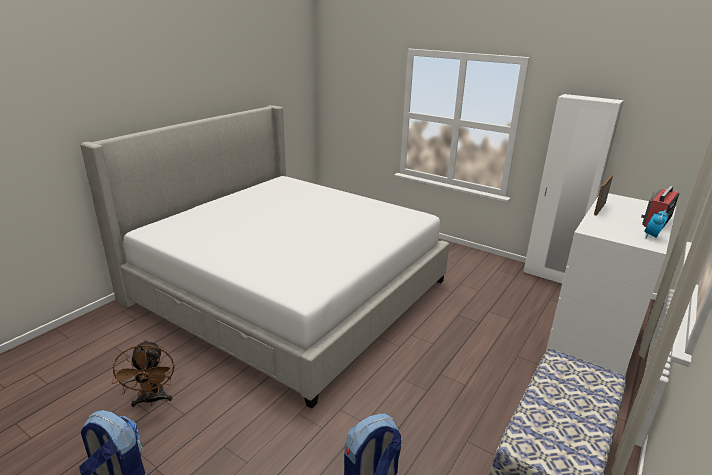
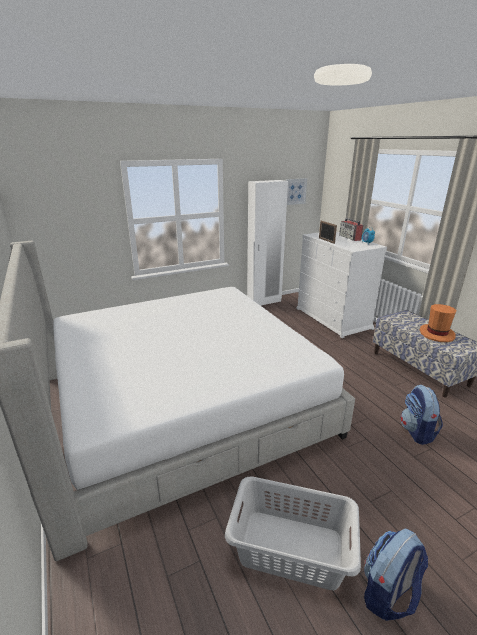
camera: 60 degrees left, 0 degrees up
(152, 400) = (290, 547): brown fan -> grey laundry basket
(566, 419) = (437, 334): none -> orange hat
(656, 125) = (295, 191): none -> picture

